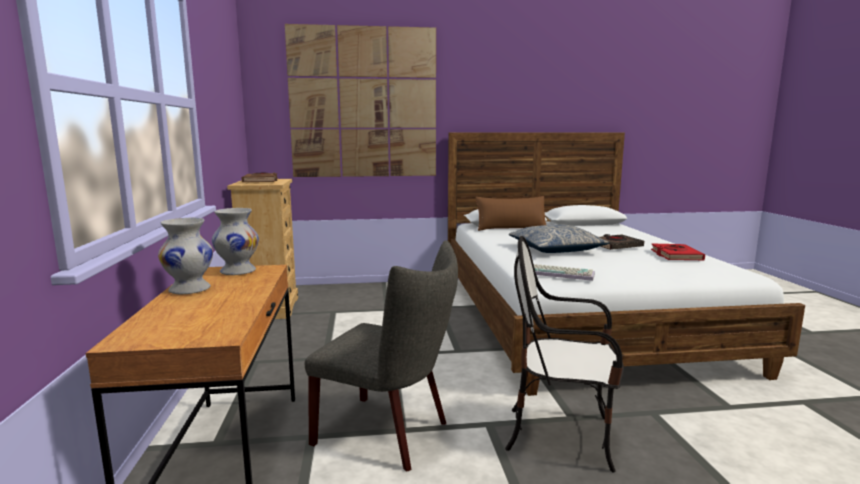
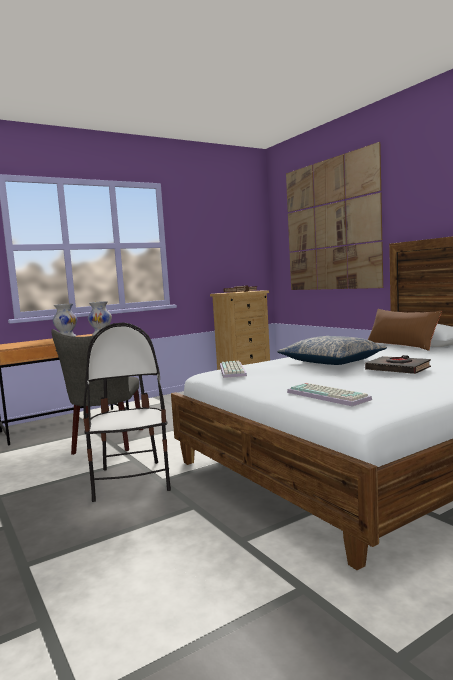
camera: 65 degrees right, 5 degrees down
(676, 256) = (400, 386): red book -> none
(696, 271) = (329, 396): none -> keyboard

